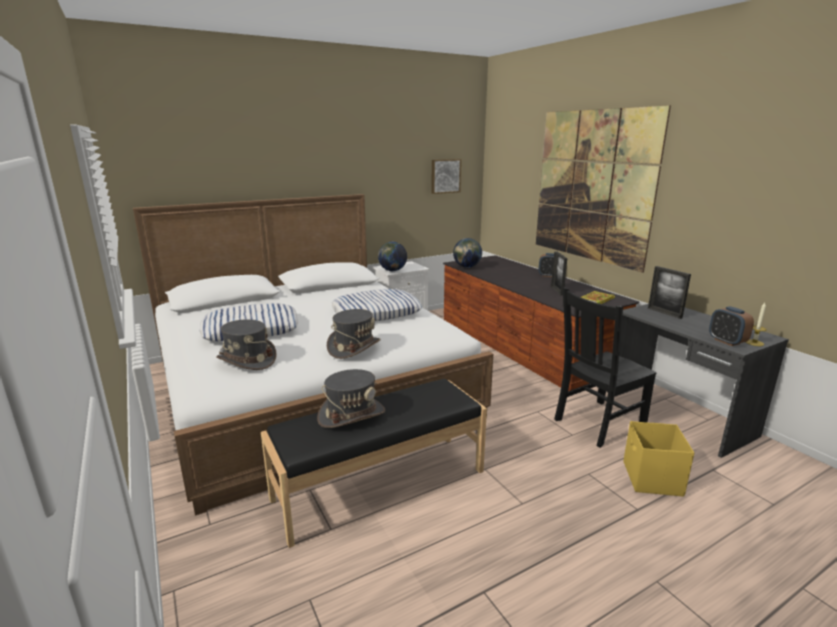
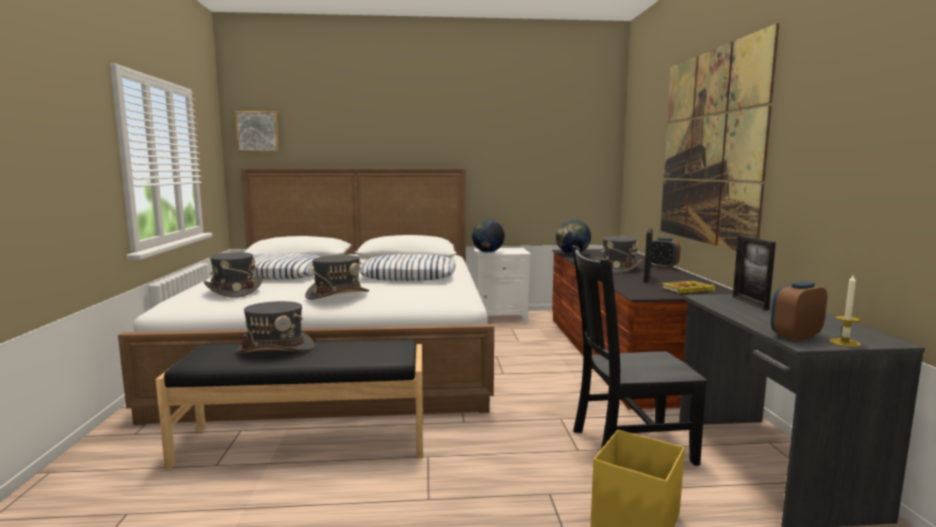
camera: 25 degrees right, 10 degrees down
(445, 176) = (570, 153): picture -> picture (258, 131)
(522, 281) = (617, 268): none -> grey hat
(726, 341) = (795, 336): alarm clock -> alarm clock turned 60 degrees clockwise

